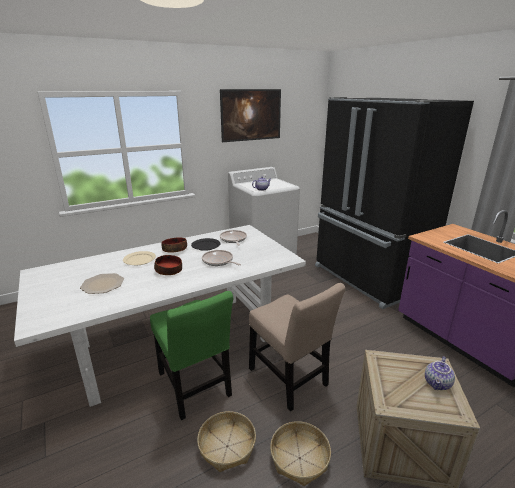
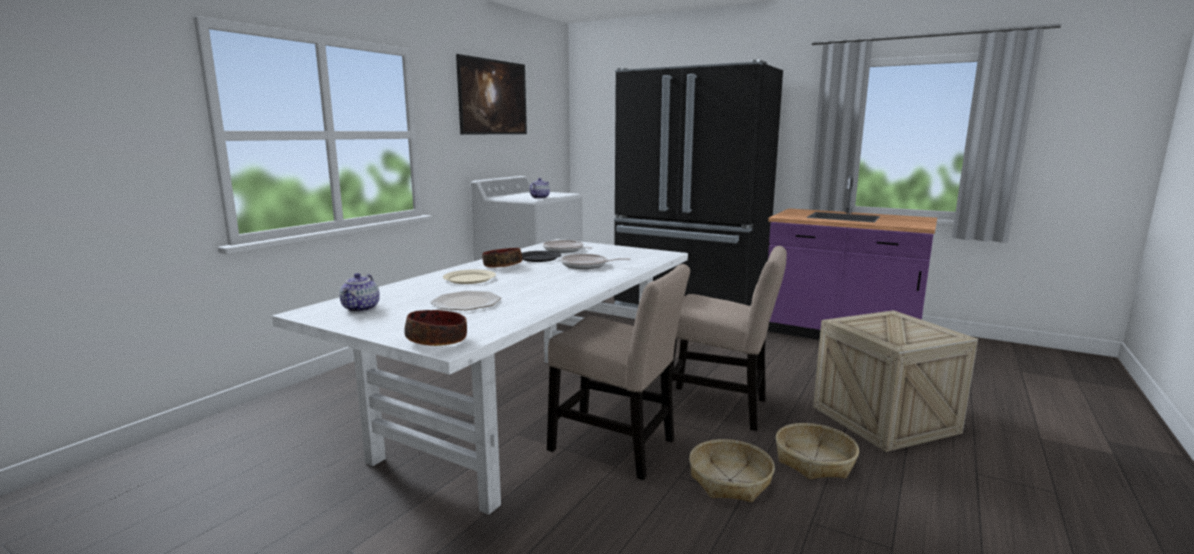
camera: 30 degrees left, 10 degrees down
(169, 271) = (538, 280): bowl -> bowl (437, 341)
(195, 387) = (617, 447): green chair -> beige chair
(438, 384) = (912, 324): teapot -> teapot (361, 309)

